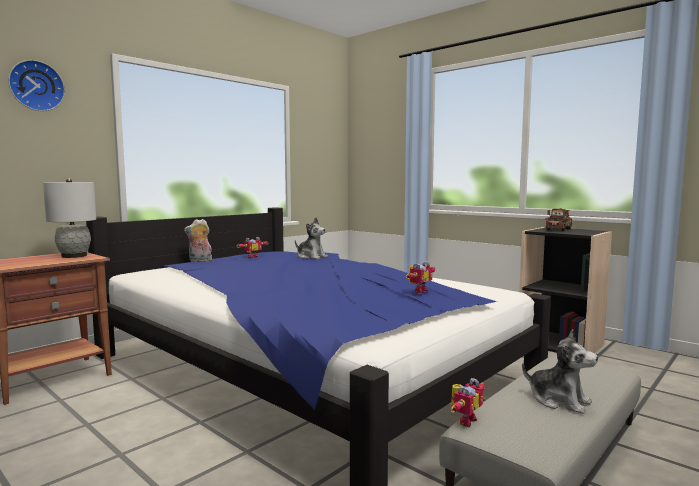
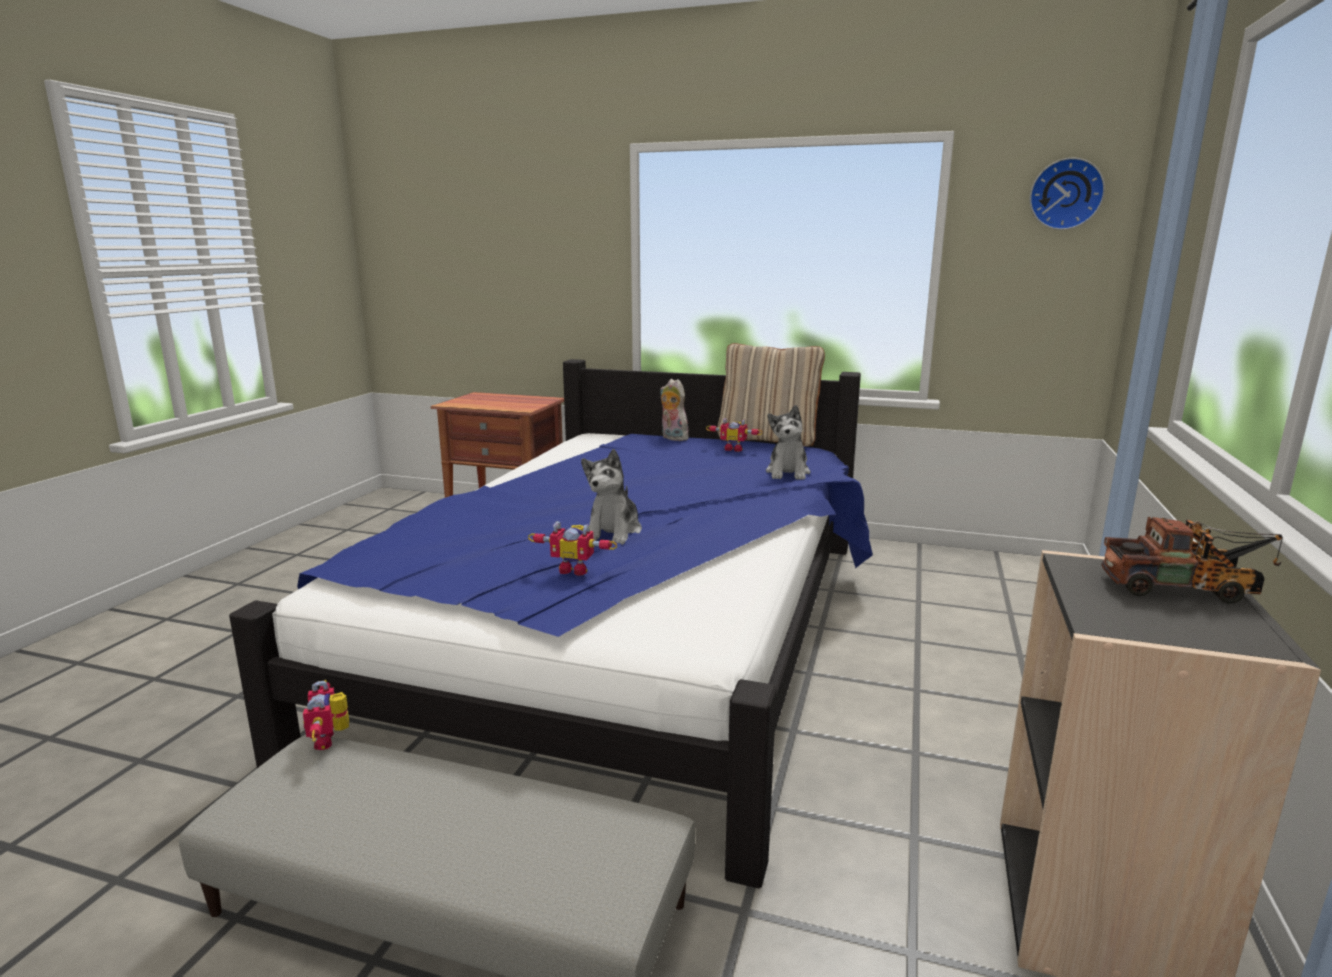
camera: 65 degrees right, 10 degrees up
(36, 86) = (550, 203): wall clock -> wall clock (1065, 194)
(74, 256) = (528, 403): white table lamp -> none
(244, 252) = (768, 440): none -> beige pillow
(463, 420) = (331, 739): toy robot -> toy robot turned 60 degrees clockwise
(559, 400) = (416, 823): plush toy -> plush toy (614, 532)

